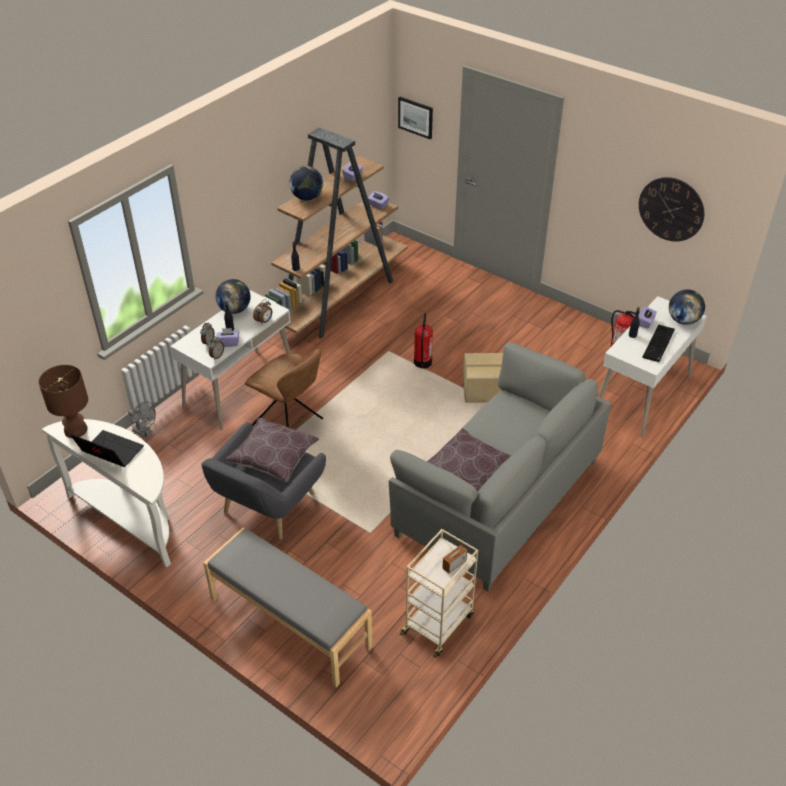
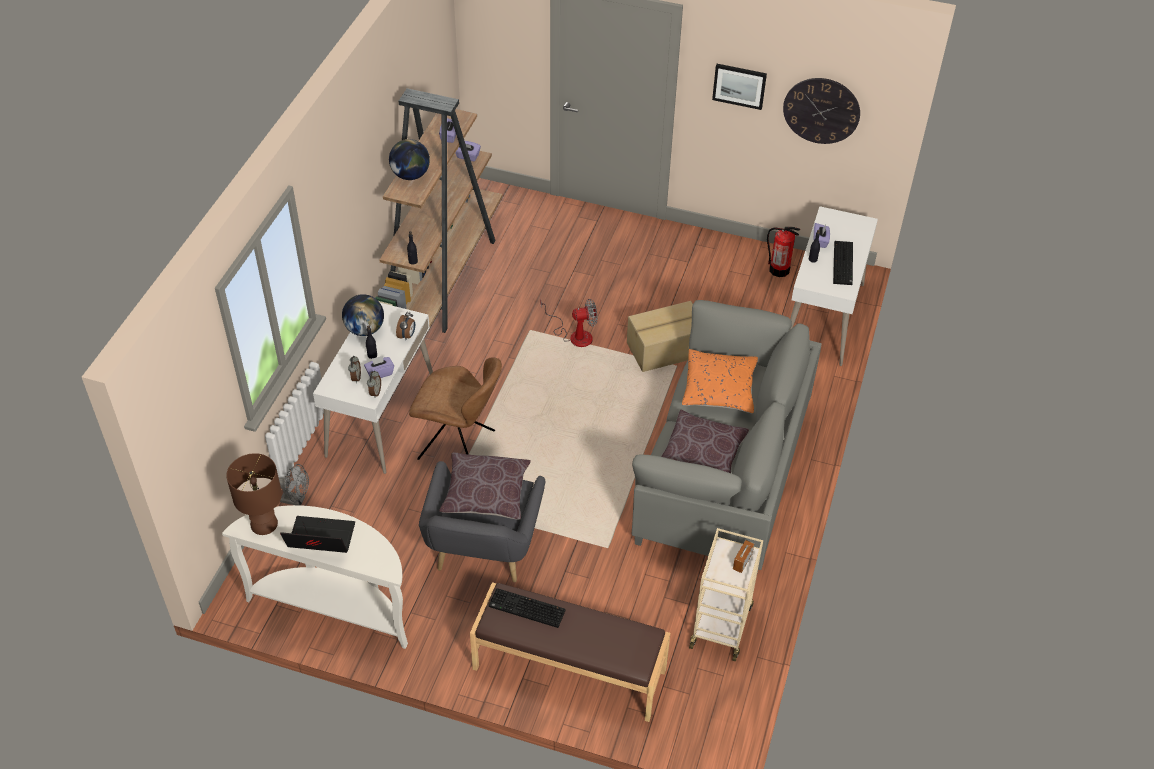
camera: 20 degrees left, 5 degrees up
(256, 556) = (525, 609): none -> keyboard
(289, 623) = (569, 670): grey bench -> brown bench
(415, 117) = (489, 42): picture -> picture (739, 85)
(422, 362) = (574, 335): fire extinguisher -> fan
(507, 422) = (719, 389): none -> orange pillow
(683, 320) = (856, 230): globe -> none

